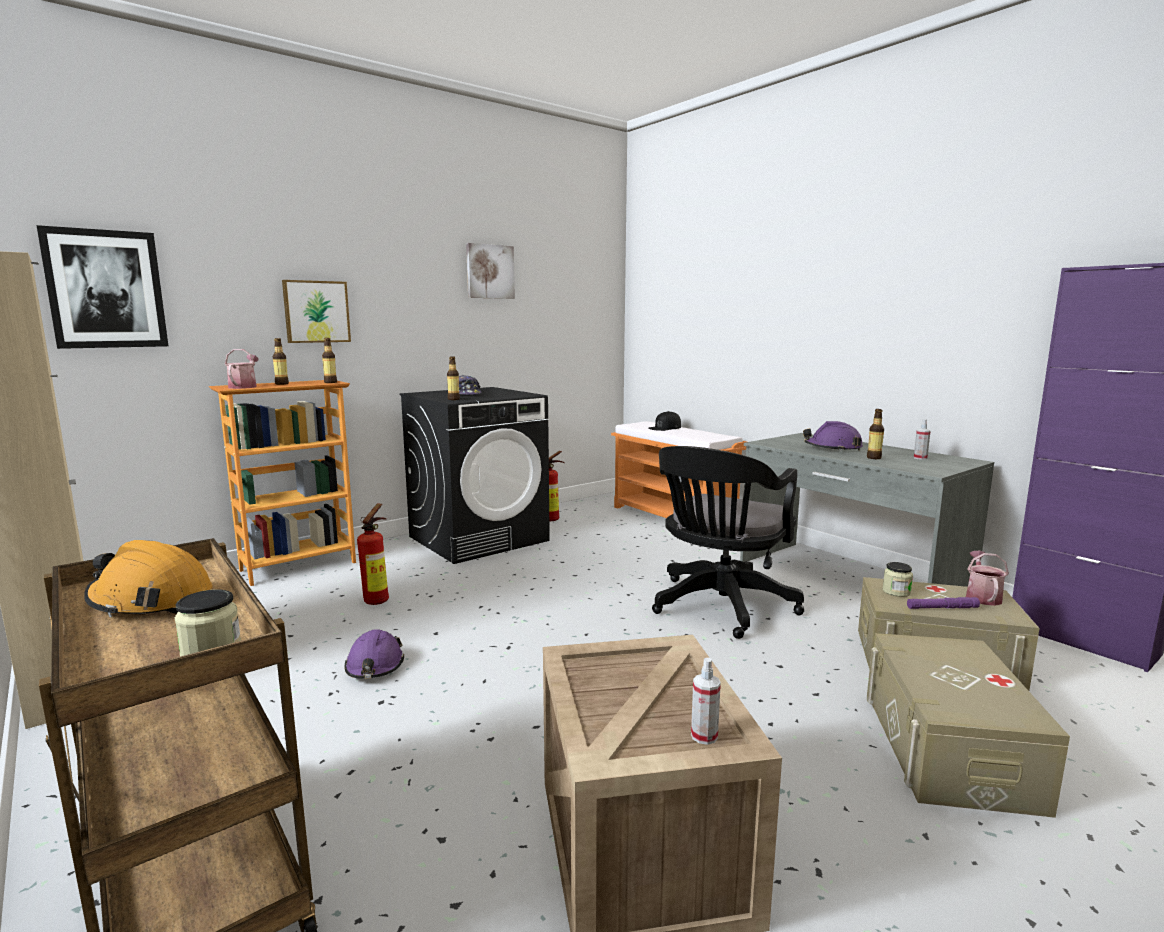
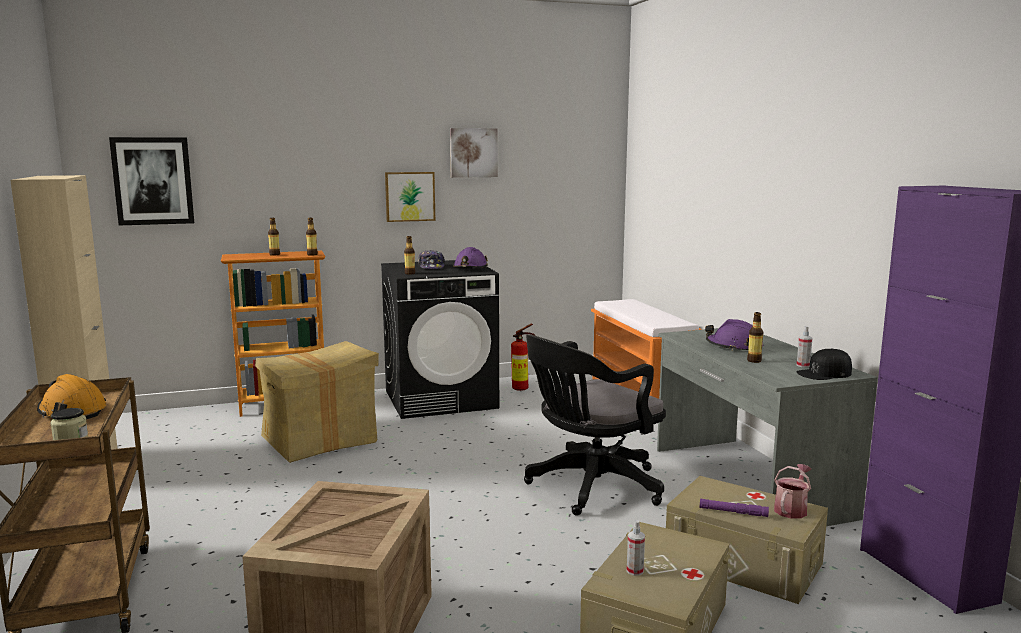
camera: 20 degrees right, 0 degrees up
(244, 386) = (243, 256): watering can -> none
(316, 311) = (310, 193): picture -> picture (409, 196)
(375, 666) = (278, 488): purple hard hat -> purple hard hat (470, 268)
(379, 600) = (320, 440): fire extinguisher -> cardboard box
(665, 427) = (637, 308): black cap -> black cap (824, 373)
(704, 736) = (350, 550): spray bottle -> spray bottle (635, 571)
(896, 592) = (711, 492): jar -> none

